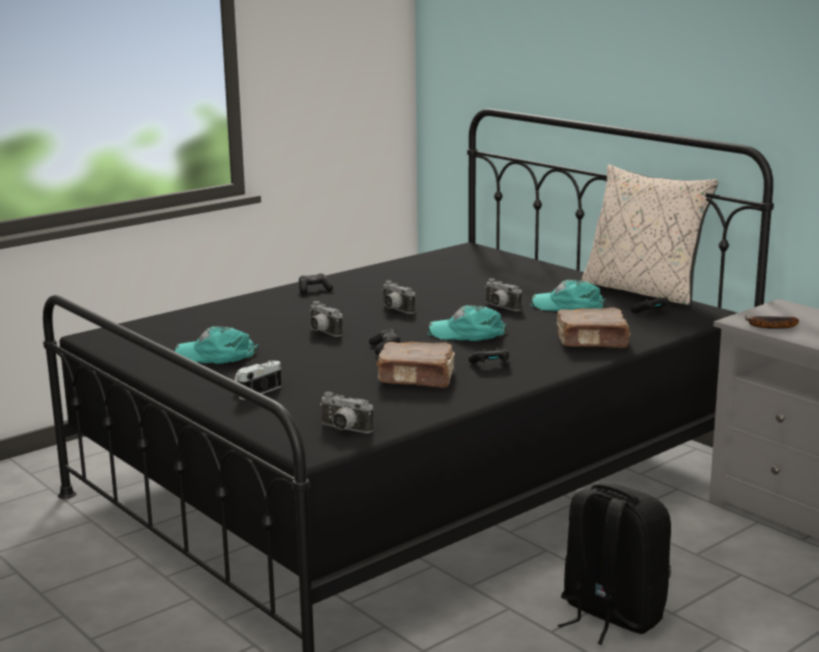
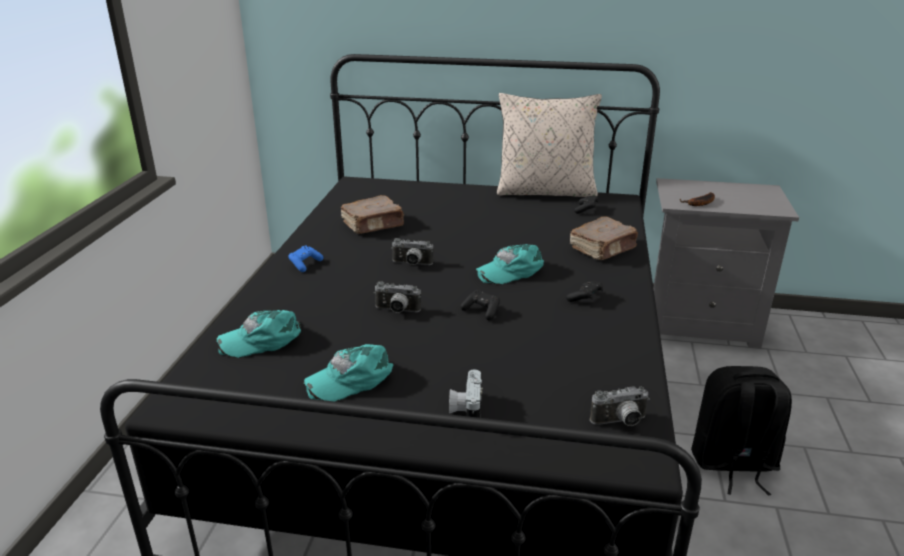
camera: 40 degrees left, 10 degrees up
(314, 290) = (305, 264): black game controller -> blue game controller
(417, 378) = (564, 335): brown book -> brown book (373, 225)
(499, 307) = (484, 236): camera -> none
(569, 306) = (526, 220): turquoise cap -> turquoise cap (262, 339)

